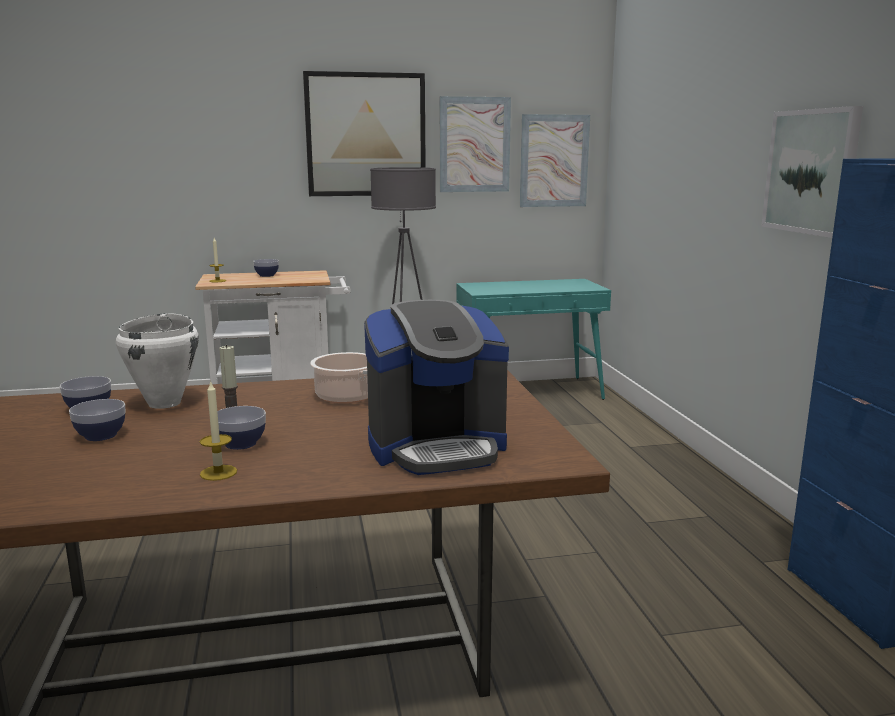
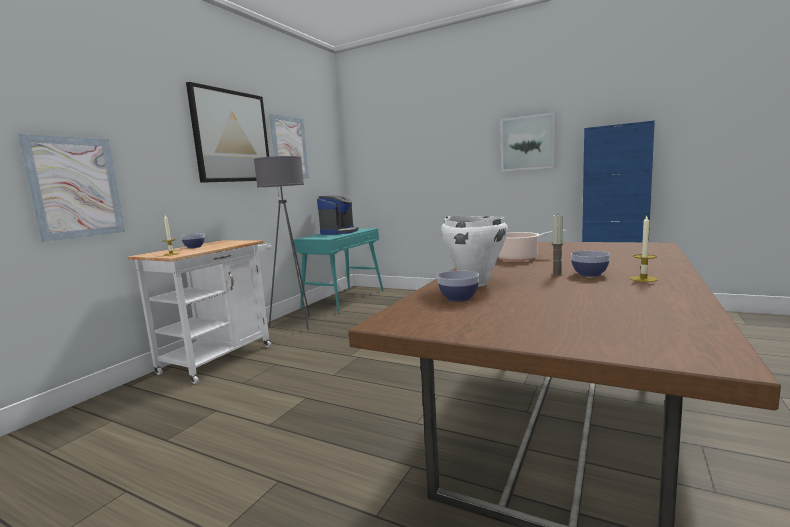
camera: 50 degrees left, 5 degrees down
(101, 435) = (536, 297): bowl -> none
(437, 447) = (626, 253): coffee machine -> coffee machine (339, 232)
(554, 161) = (324, 159): picture -> picture (75, 187)

